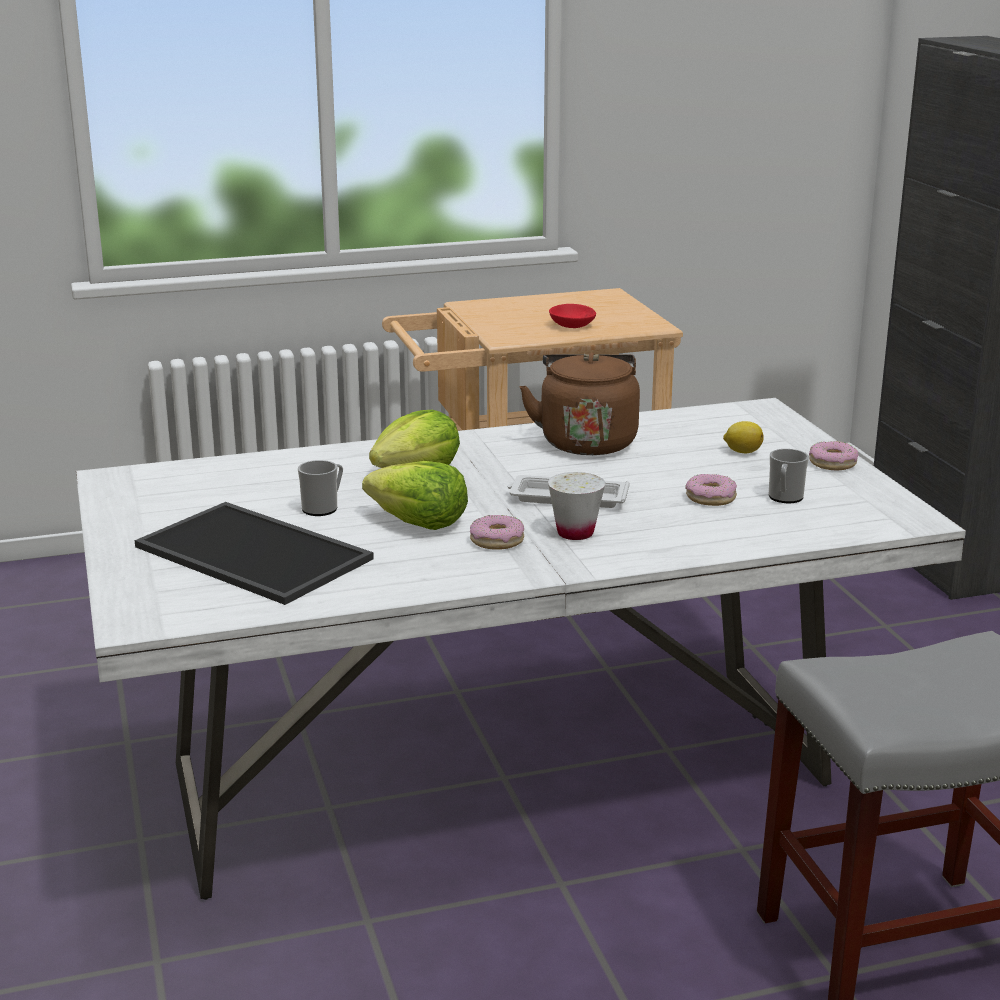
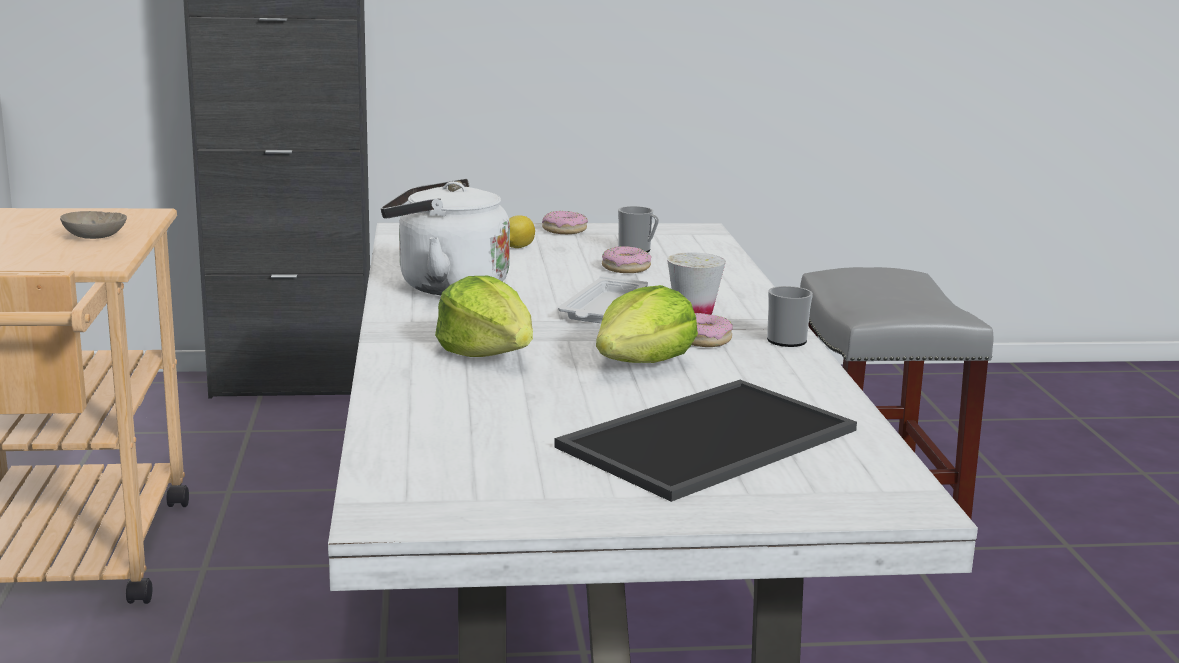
camera: 80 degrees left, 5 degrees down
(323, 508) = (580, 400): mug -> mug (783, 339)
(570, 325) = (93, 237): red bowl -> beige bowl
(587, 441) = (445, 286): brown kettle -> white kettle

